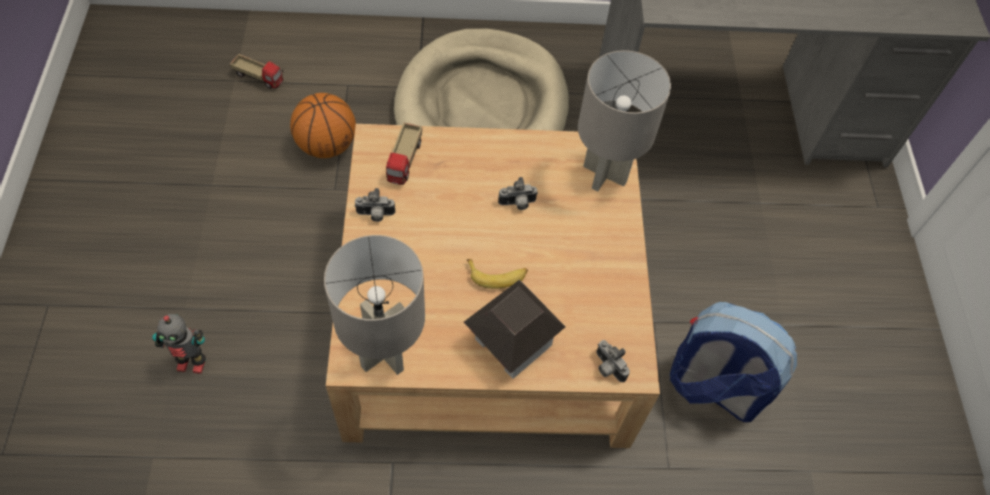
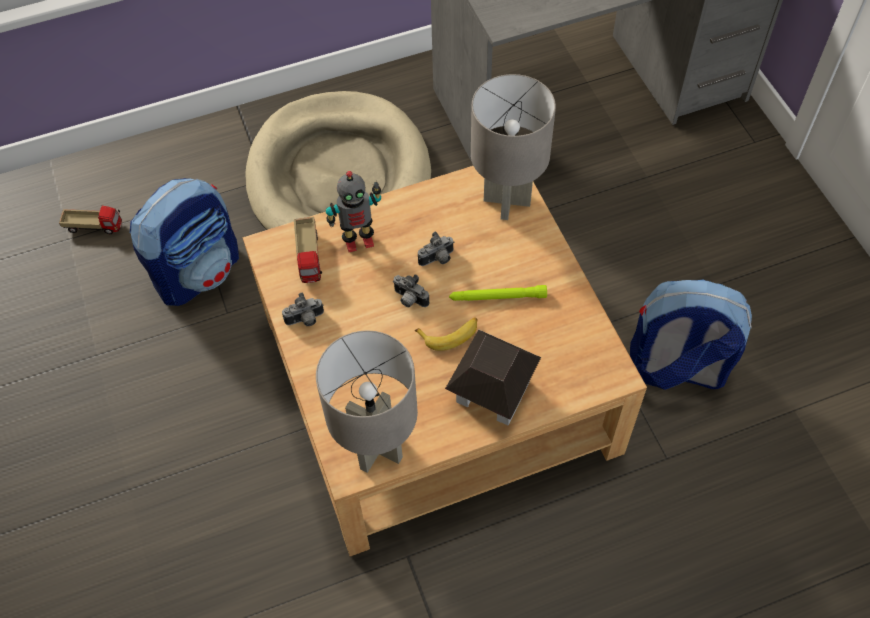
camera: 15 degrees left, 0 degrees up
(192, 362) = (162, 539): toy robot -> toy robot (358, 240)
(327, 145) = (198, 271): basketball -> backpack
(556, 257) = (497, 297): none -> green flashlight
(607, 368) = (590, 382): camera -> camera (409, 300)

